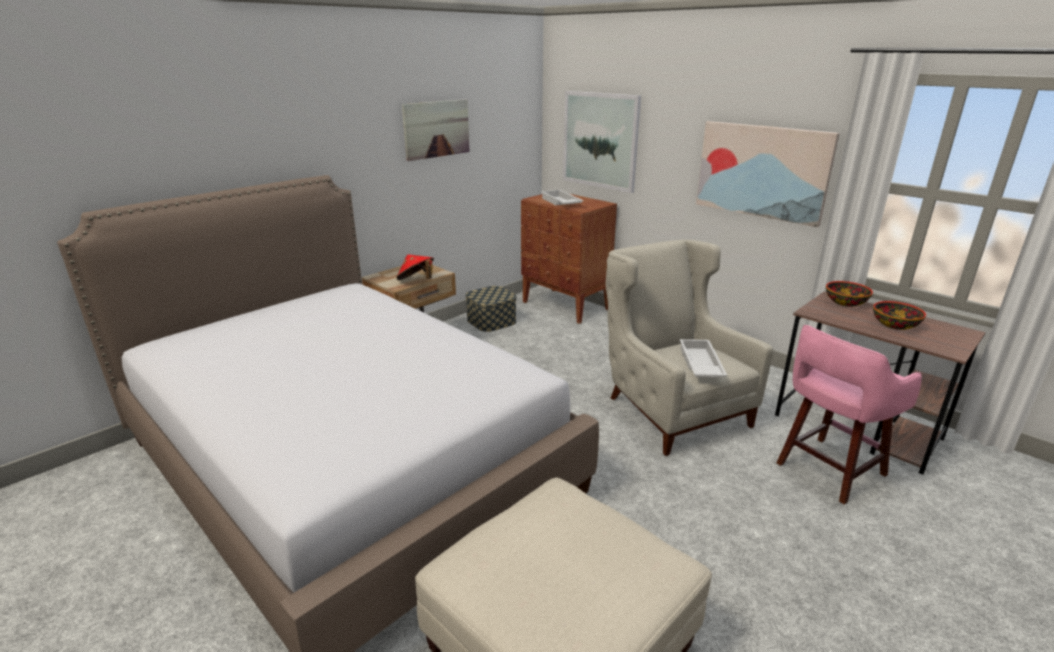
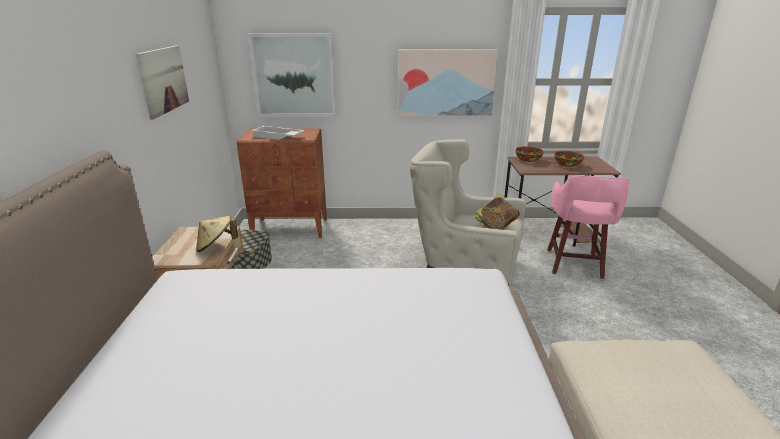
camera: 45 degrees left, 0 degrees up
(416, 281) = (216, 246): red hat -> beige hat
(699, 364) = (496, 227): white tray -> book

